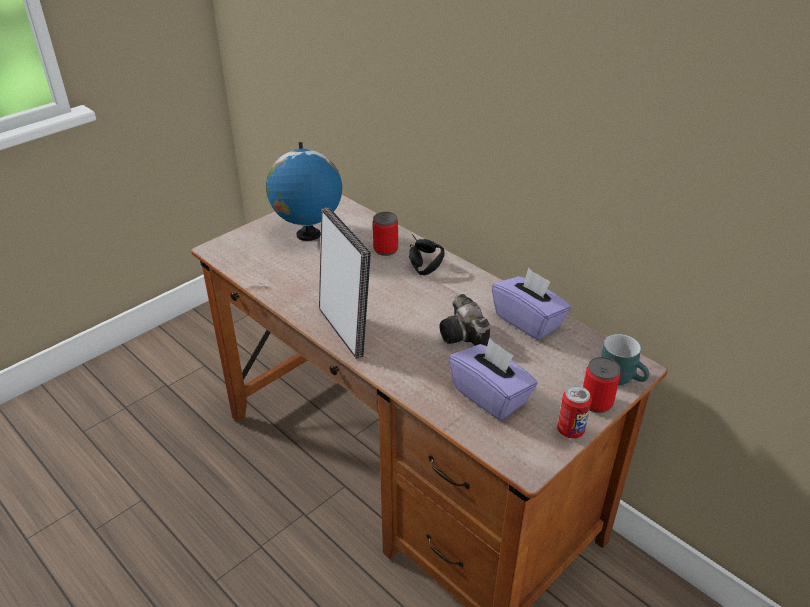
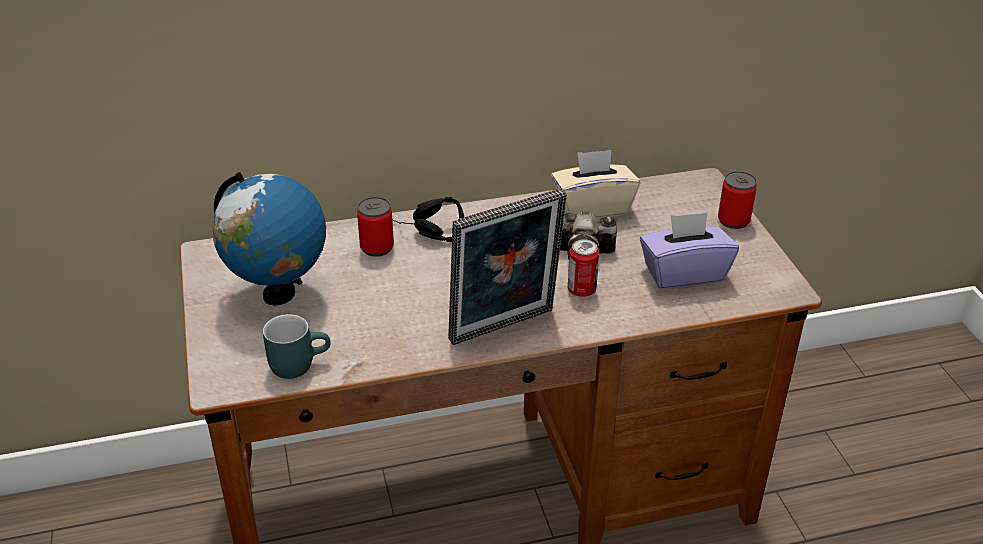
camera: 60 degrees left, 0 degrees up
(345, 330) = (504, 329): picture frame -> picture frame turned 150 degrees clockwise
(528, 321) = (592, 207): purple tissue box -> beige tissue box
(570, 430) = (759, 249): can -> can (581, 290)
(622, 377) = (710, 193): turquoise mug -> turquoise mug (298, 362)

